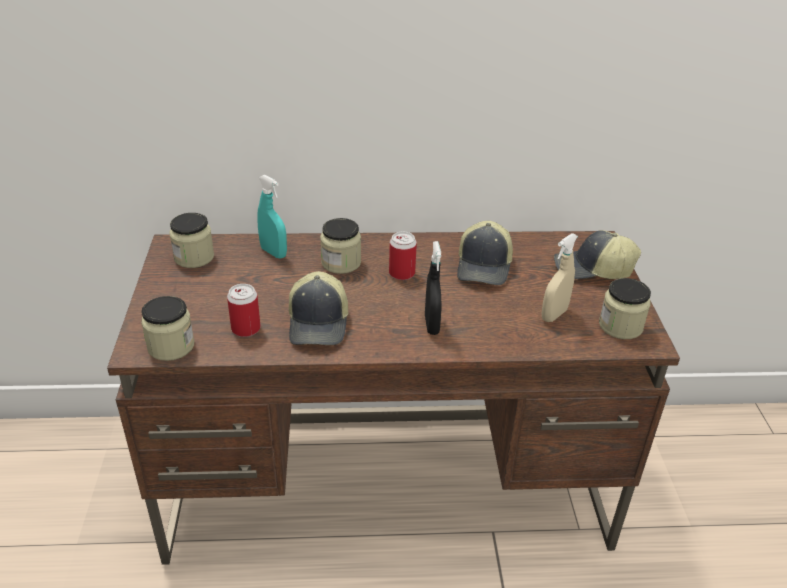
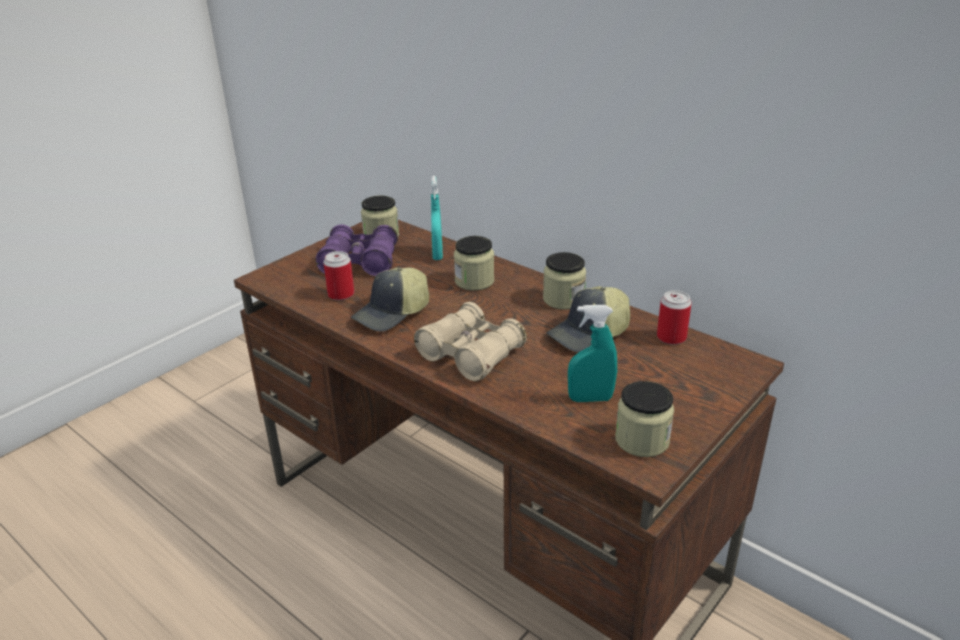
camera: 45 degrees right, 5 degrees down
(171, 346) = (283, 284): jar -> jar (563, 299)
(214, 291) = (360, 262): none -> purple binoculars
(402, 273) = (509, 308): can -> can (671, 337)
(431, 325) = (471, 354): black spray bottle -> beige binoculars
(554, 315) = (590, 399): beige spray bottle -> turquoise spray bottle
(592, 270) = (695, 383): cap -> none

